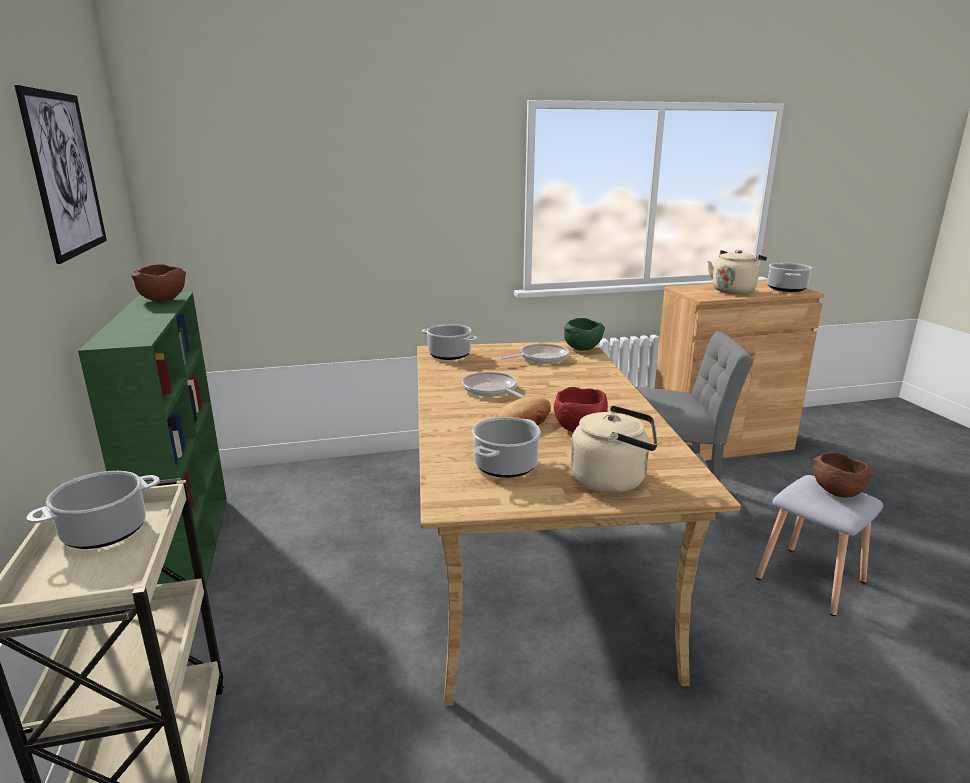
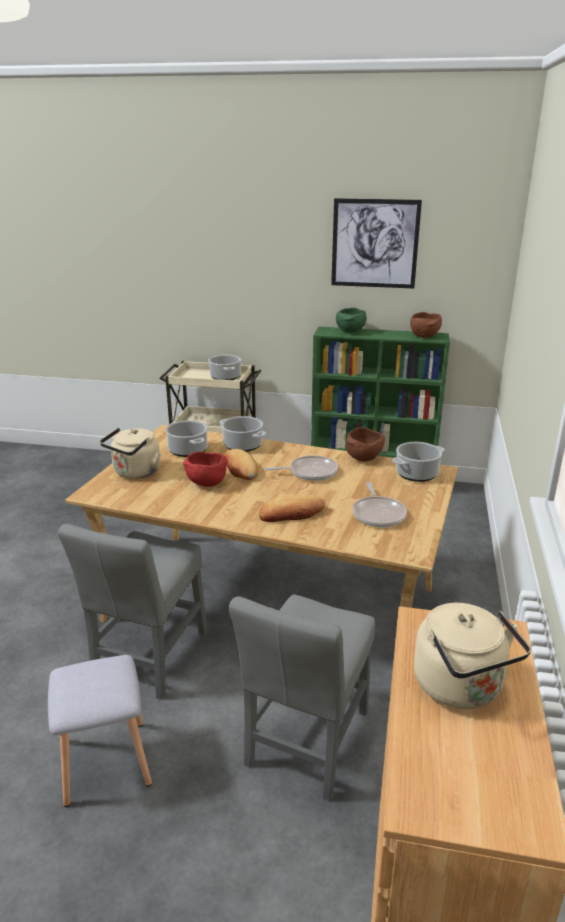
camera: 115 degrees right, 5 degrees up
(583, 349) = (398, 548): green bowl -> green bowl (350, 332)
(584, 383) = (291, 513): none -> bread
(691, 608) = (149, 659): none -> grey chair
(787, 289) = (449, 786): cooking pot -> cooking pot (242, 445)
(835, 492) = (88, 688): brown bowl -> brown bowl (364, 458)

